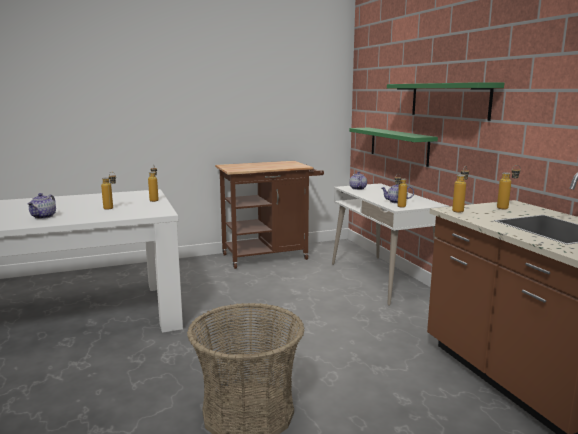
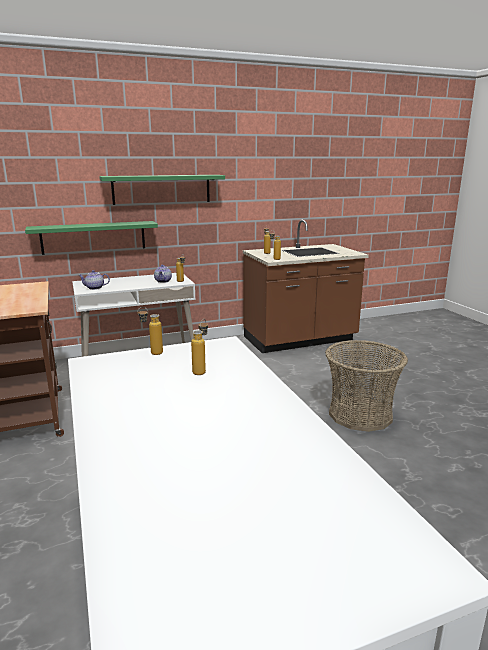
camera: 90 degrees left, 5 degrees up
(44, 217) = (247, 406): teapot -> none

